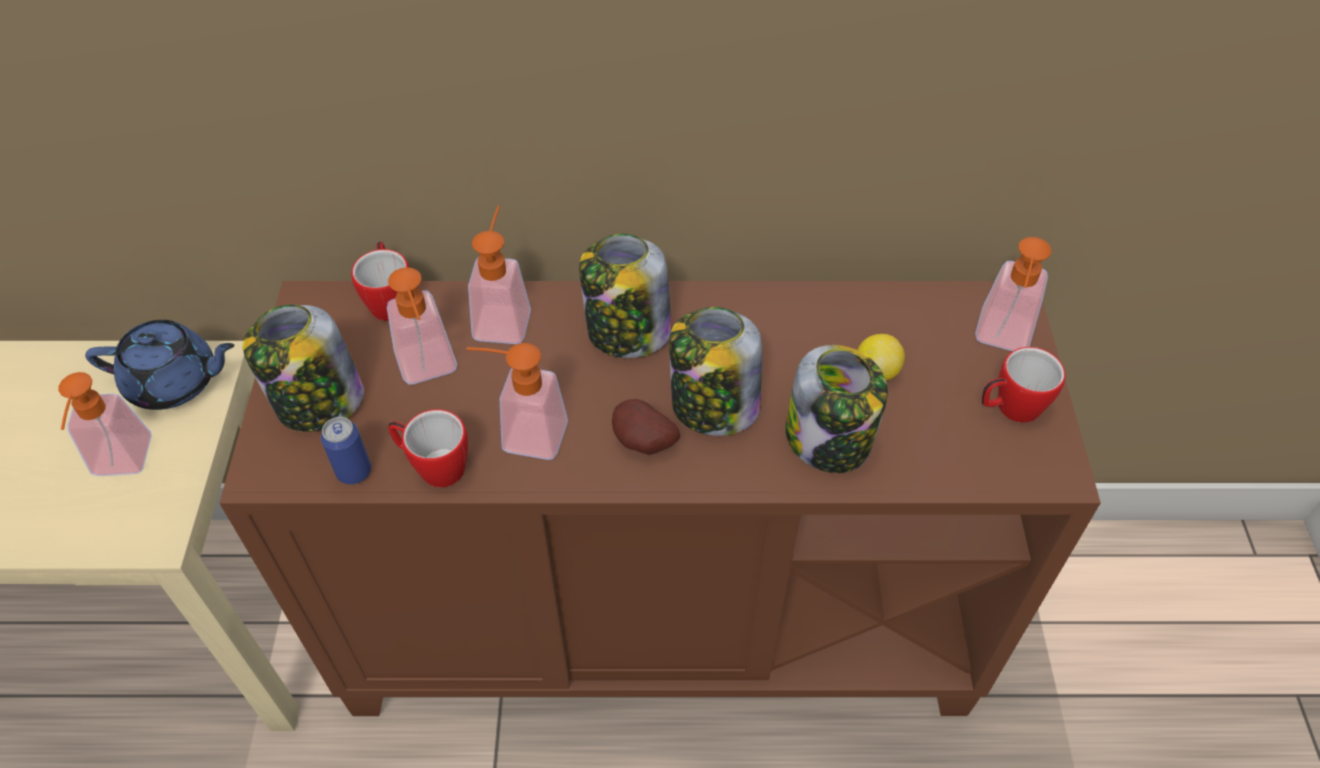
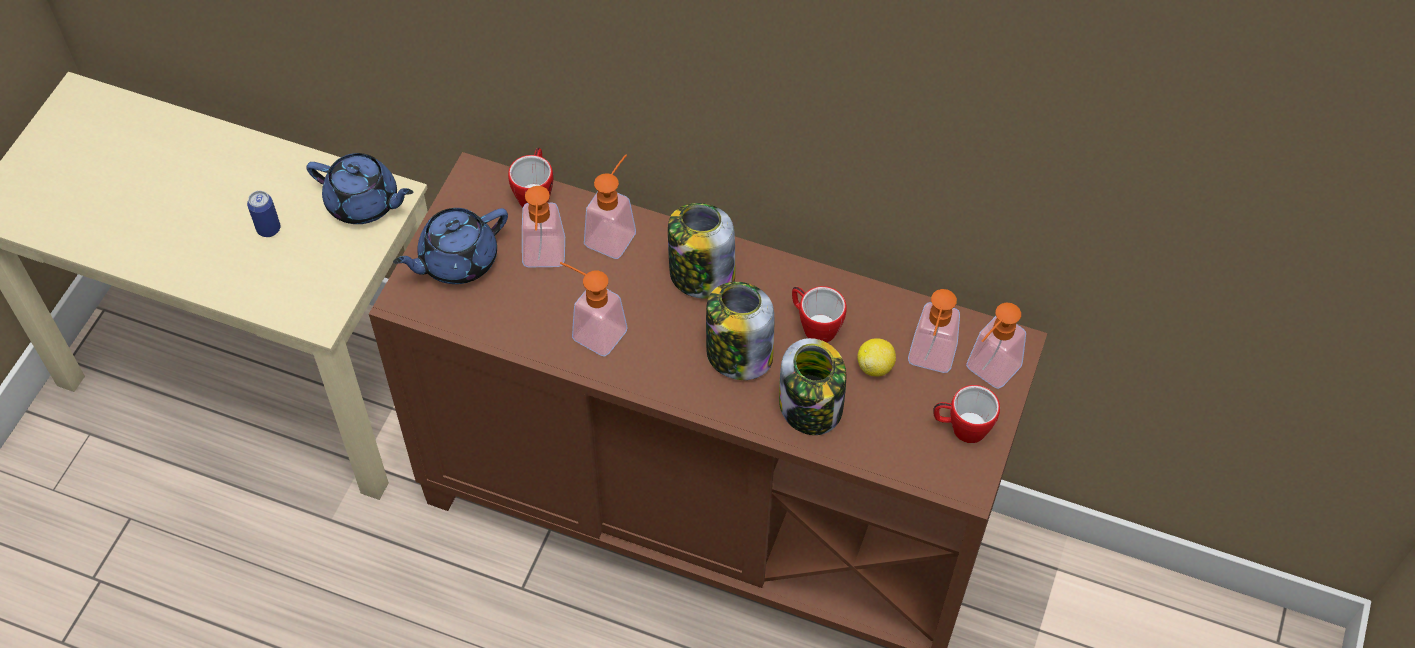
camera: 20 degrees right, 5 degrees up
(120, 465) = (309, 257): soap dispenser -> soap dispenser (930, 361)
(318, 403) = (457, 260): jar -> blue teapot
(354, 472) = (465, 320): can -> can (268, 229)
(434, 466) = (520, 334): mug -> mug (814, 325)
(642, 444) = (673, 365): potato -> none

